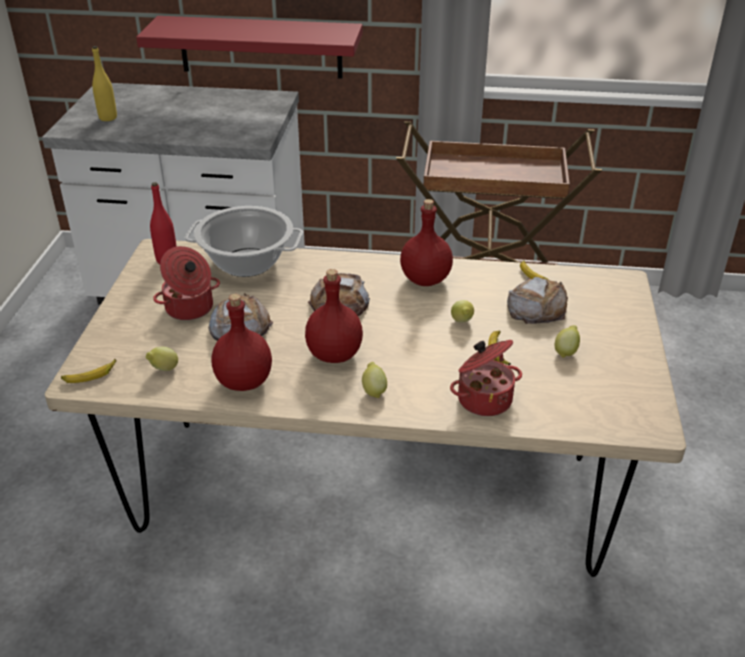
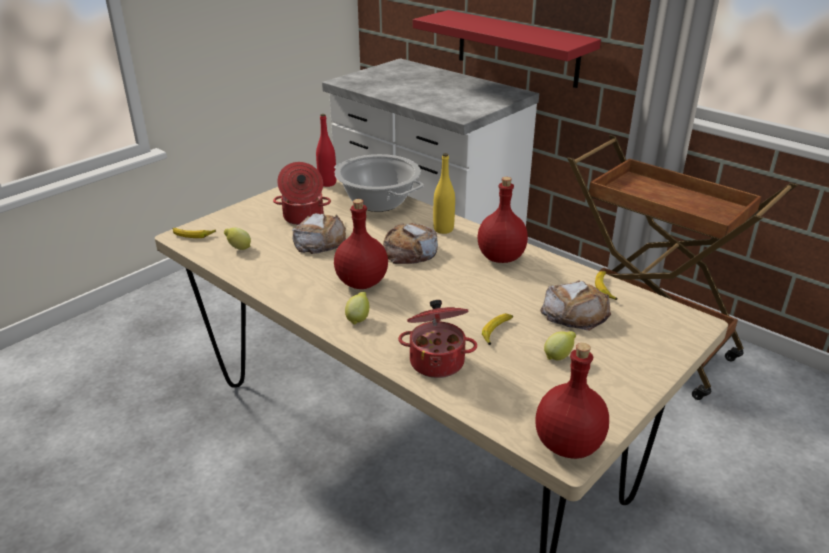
camera: 35 degrees right, 5 degrees down
(108, 118) = (378, 80): yellow bottle -> yellow bottle (443, 229)
(244, 381) = (278, 275): red bottle -> red bottle (569, 444)
(462, 322) = (492, 298): lemon -> none

